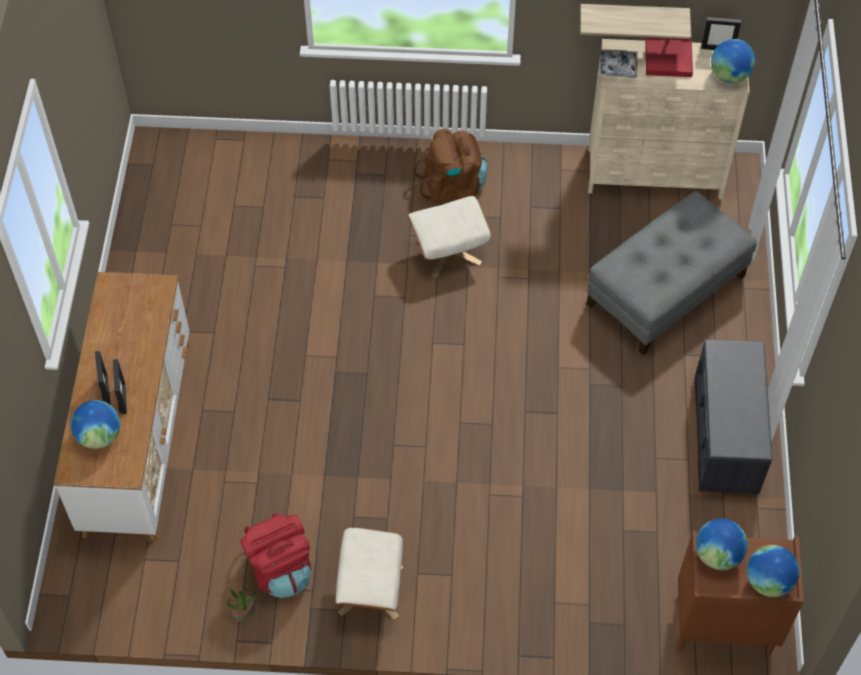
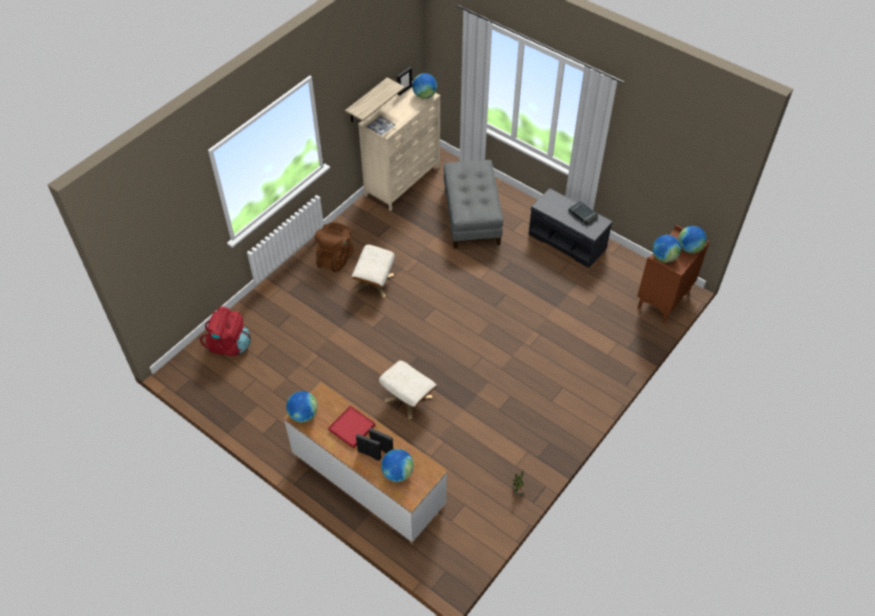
camera: 55 degrees left, 5 degrees down
(116, 288) = (303, 414): none -> globe
(280, 568) = (504, 459): red backpack -> red backpack (229, 345)
(370, 589) = (546, 426): beige ottoman -> beige ottoman (408, 399)
(668, 59) = (394, 109): red tray -> red tray (352, 427)
(748, 412) = (582, 214): none -> black book

